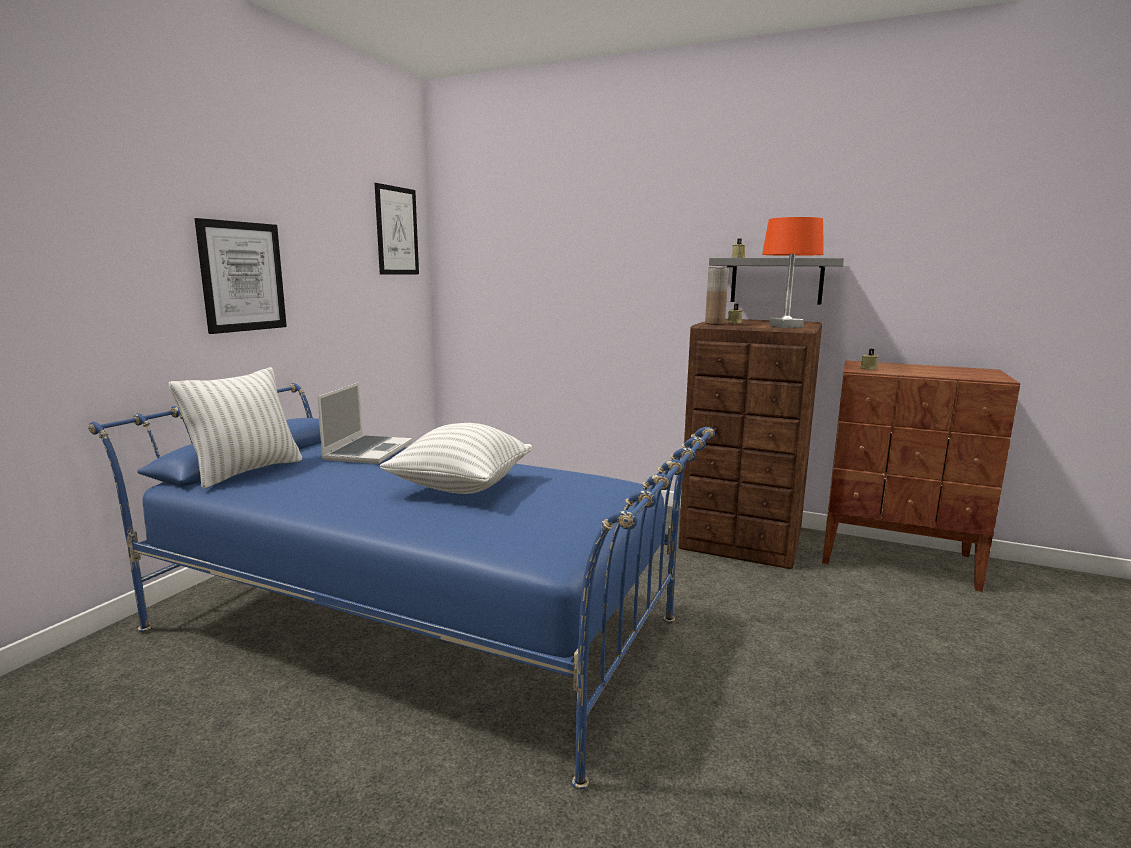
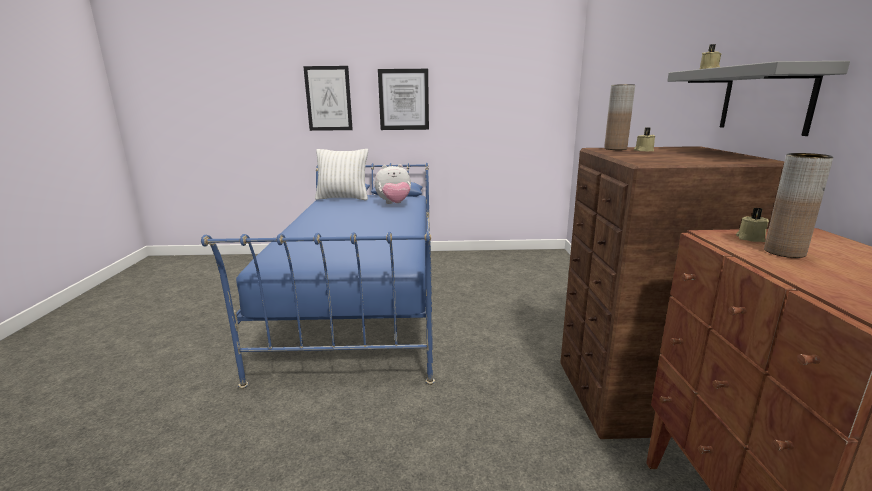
camera: 65 degrees right, 5 degrees up
(368, 451) = (394, 204): laptop -> plush toy
(397, 231) = (539, 64): picture -> picture (328, 98)
(461, 487) = (350, 228): white pillow -> none
(786, 327) = (649, 159): orange table lamp -> none
(898, 370) = (784, 252): none -> brown vase

